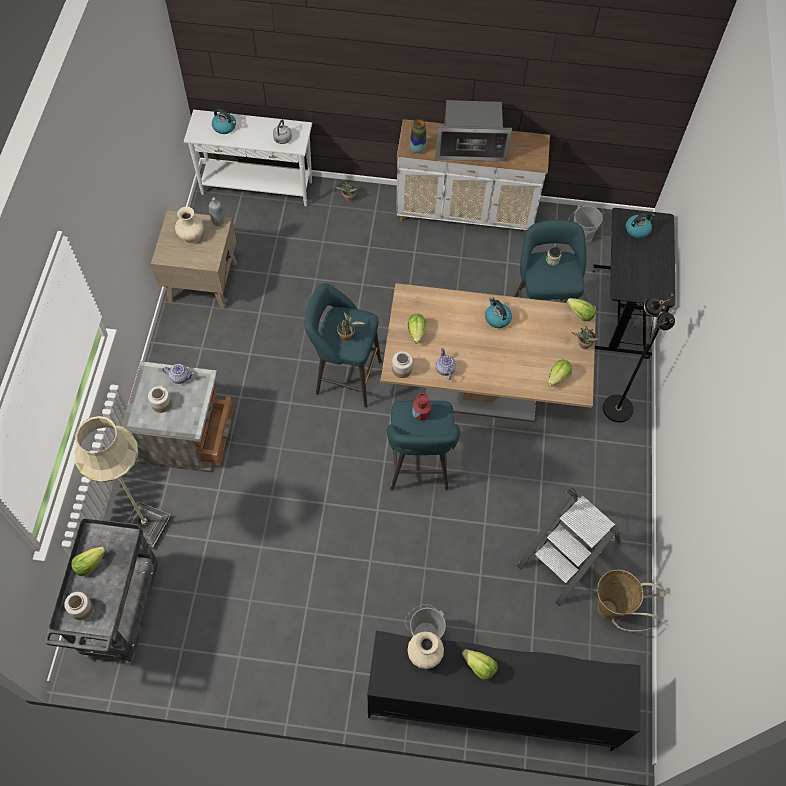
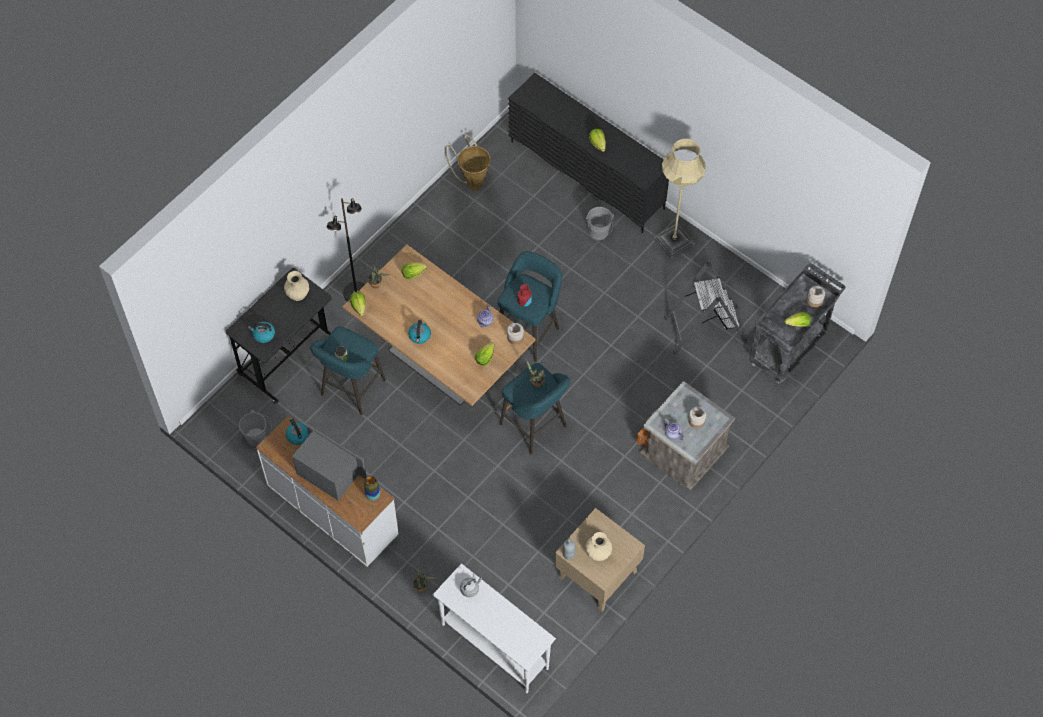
camera: 145 degrees left, 0 degrees up
(146, 526) = (744, 397): beige floor lamp -> beige floor lamp (674, 242)
(225, 127) = (511, 632): kettle -> kettle (297, 435)
(425, 654) = (624, 165): beige vase -> beige vase (297, 293)
(570, 553) = (469, 226): grey step ladder -> grey step ladder (704, 329)

